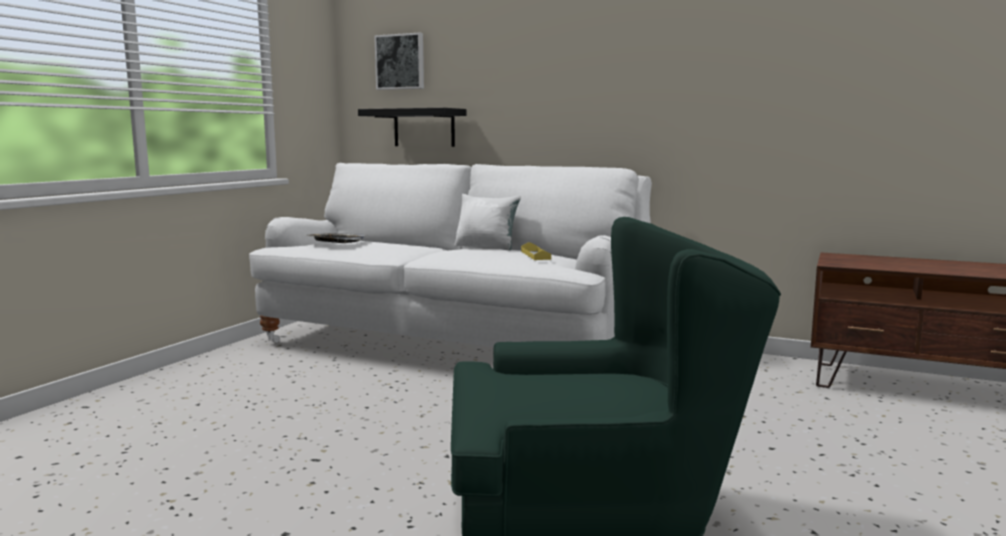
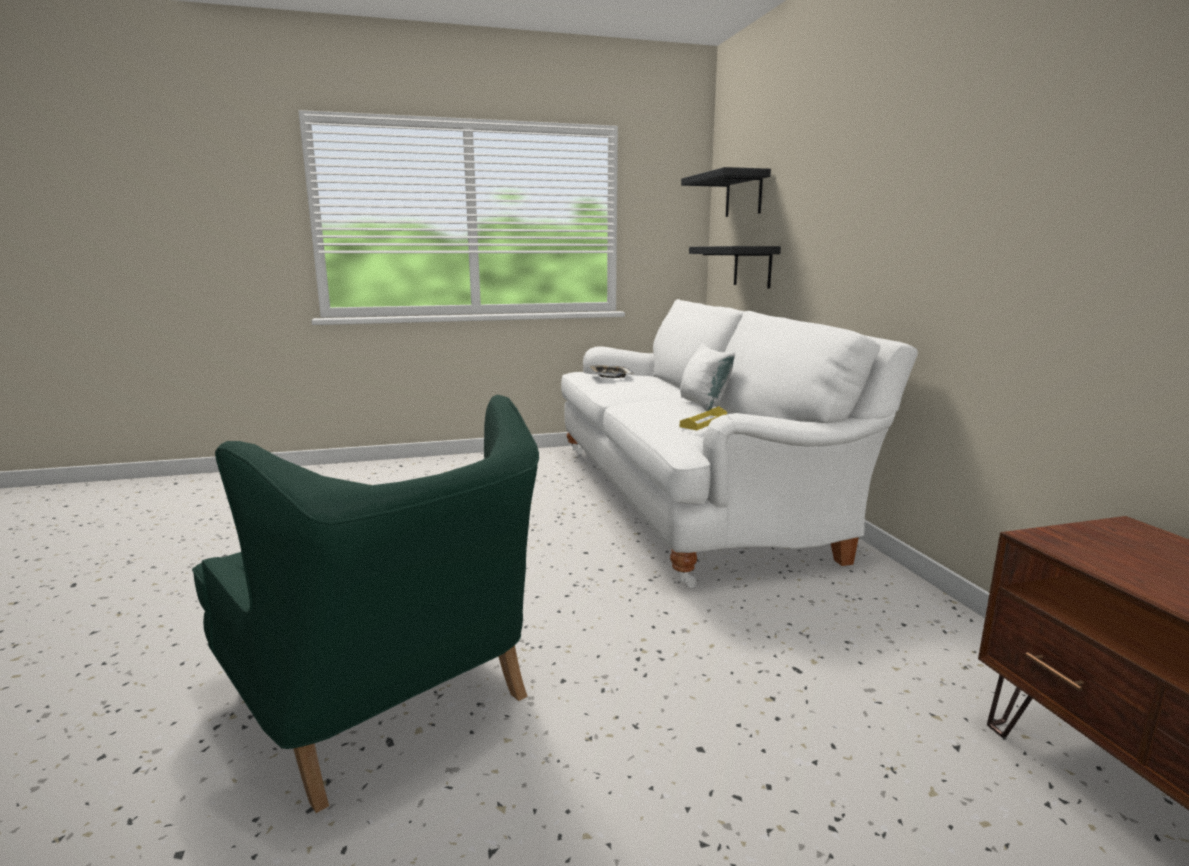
camera: 50 degrees right, 5 degrees up
(400, 62) = (743, 195): picture -> black shelf

